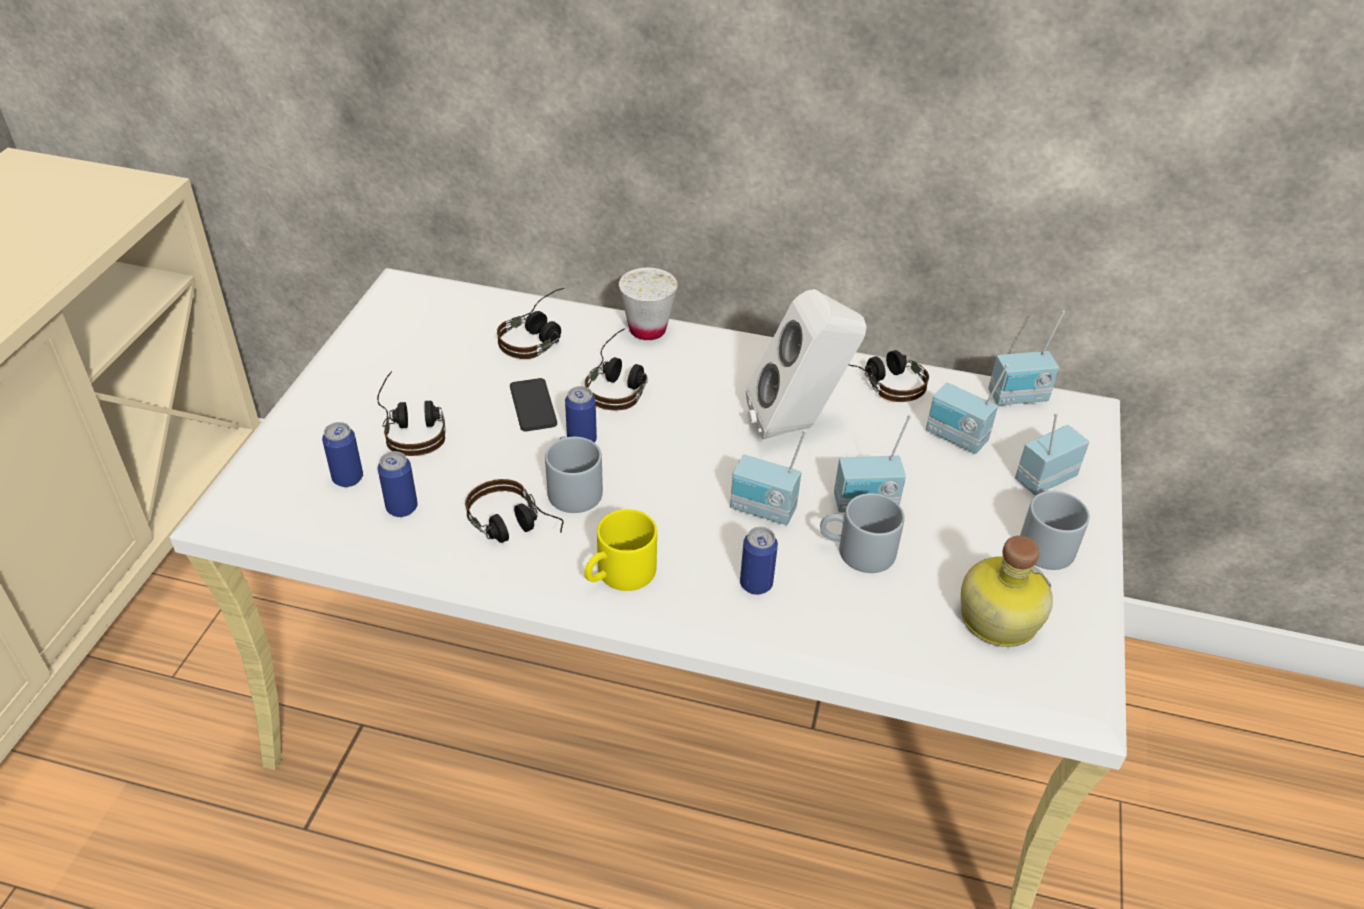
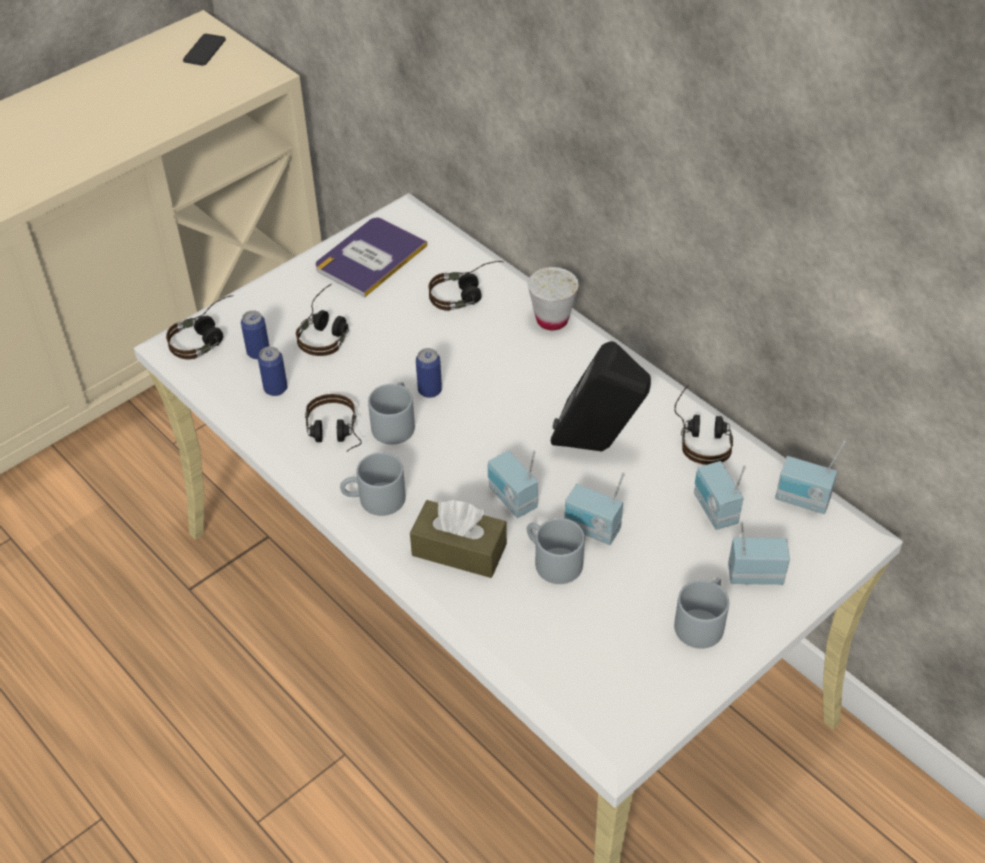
camera: 35 degrees right, 5 degrees up
(401, 338) = (370, 257): none -> book
(533, 405) = (418, 348): phone -> phone (204, 50)
(619, 382) = (494, 355): headphones -> headphones (207, 337)
(619, 575) = (374, 500): yellow mug -> grey mug
(756, 584) = (459, 550): can -> brown tissue box
(799, 426) = (598, 447): white speaker -> black speaker
(996, 617) = (607, 657): bottle -> none

